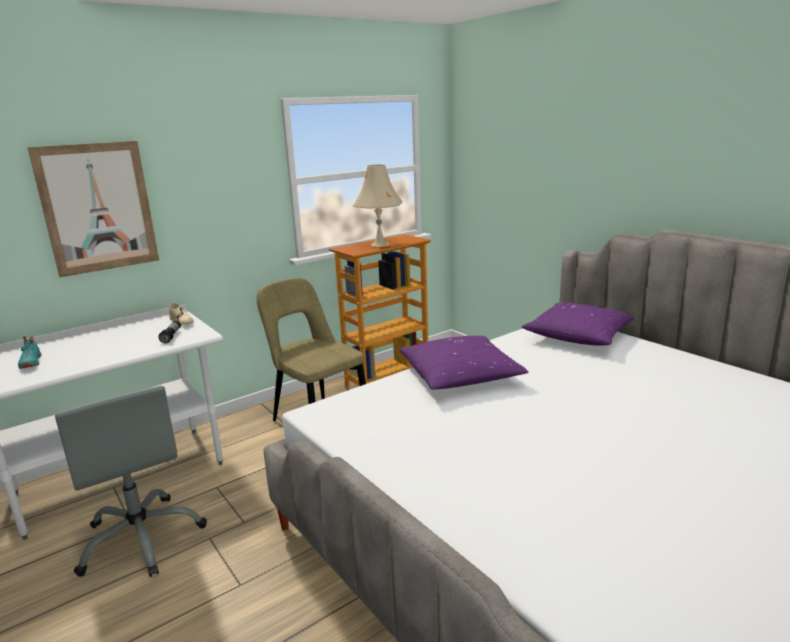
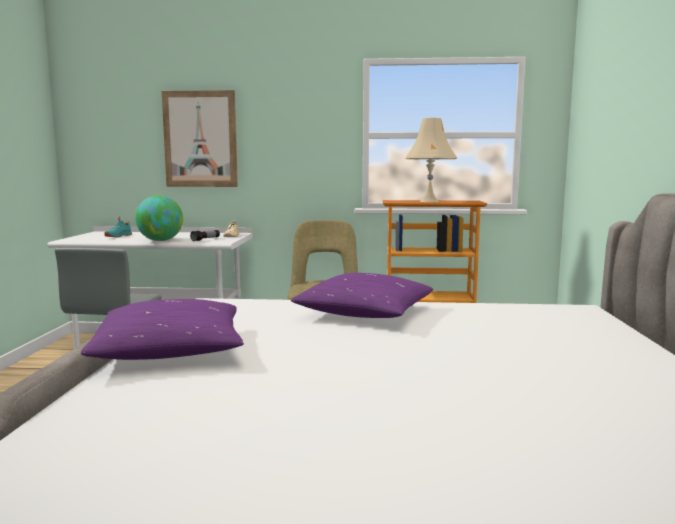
camera: 40 degrees right, 10 degrees down
(120, 354) = (160, 240): none -> globe
(578, 336) = (568, 320): purple pillow -> purple pillow (170, 350)

